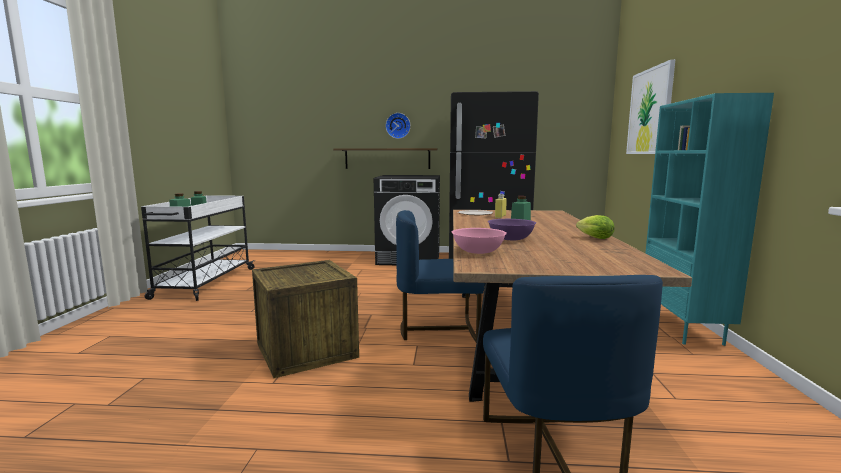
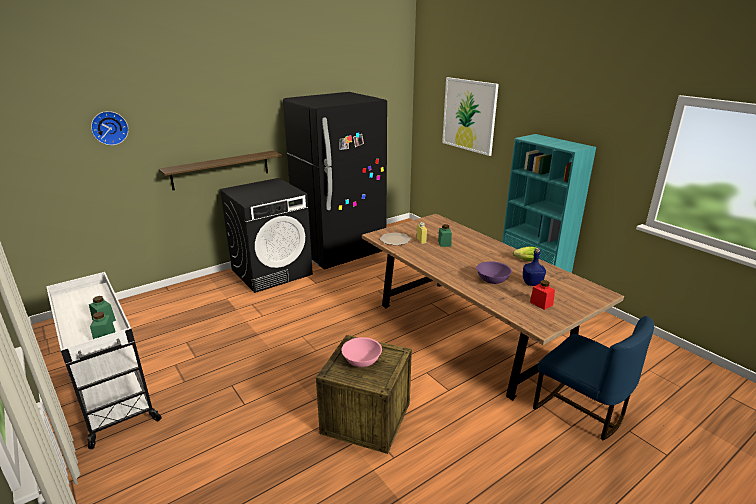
camera: 40 degrees left, 15 degrees up
(398, 125) = (228, 131): wall clock -> wall clock (109, 128)
(438, 329) = (416, 350): blue chair -> none
(478, 252) = (509, 308): pink bowl -> pink bowl (362, 361)
(528, 257) = (541, 303): none -> red jar
(558, 247) = (532, 283): none -> blue bottle

